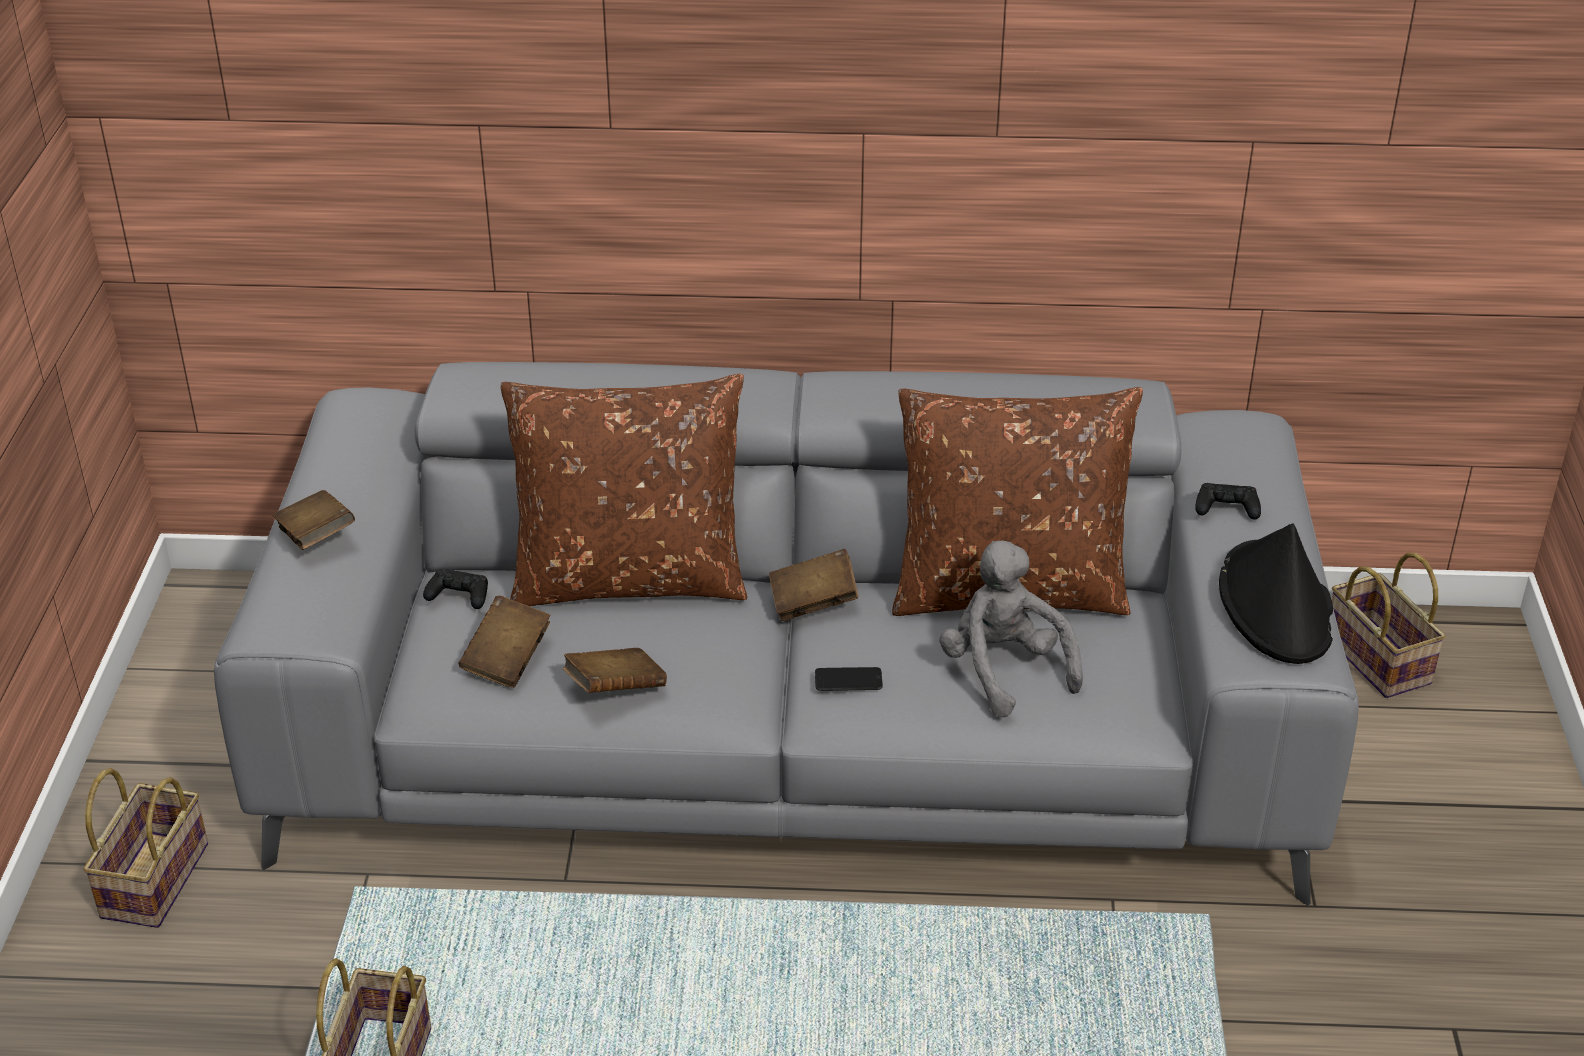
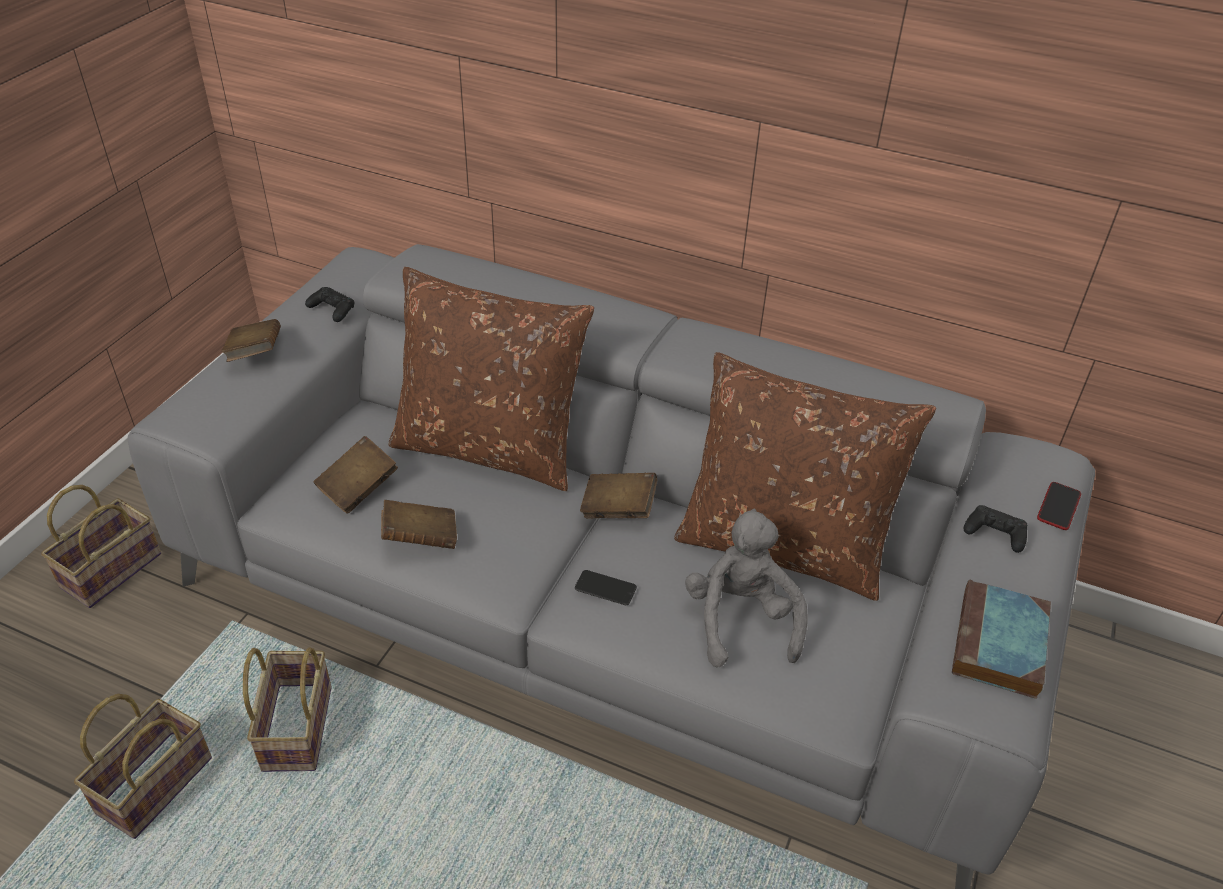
camera: 20 degrees right, 5 degrees up
(459, 595) = (359, 425): black game controller -> black game controller (332, 309)
(1275, 468) = (1058, 507): none -> phone
(1276, 605) = (999, 646): black hat -> book
(1373, 658) = (1119, 682): basket -> basket (295, 725)

